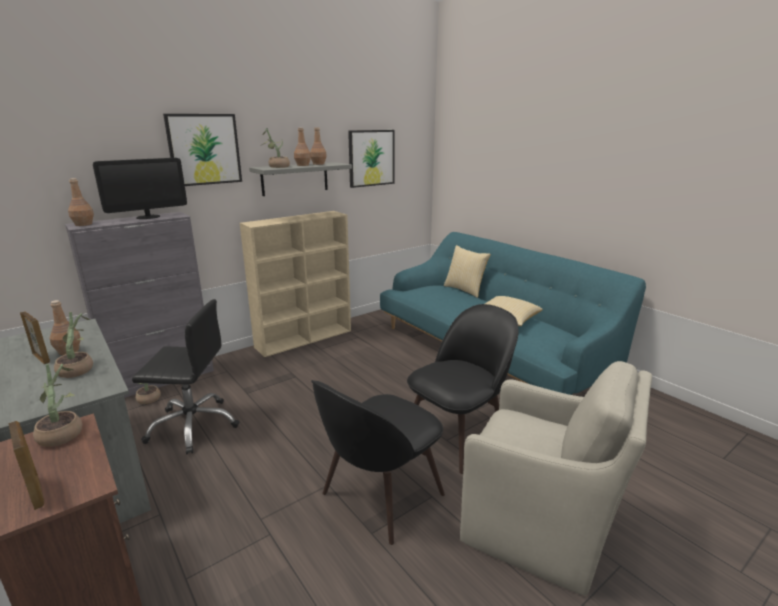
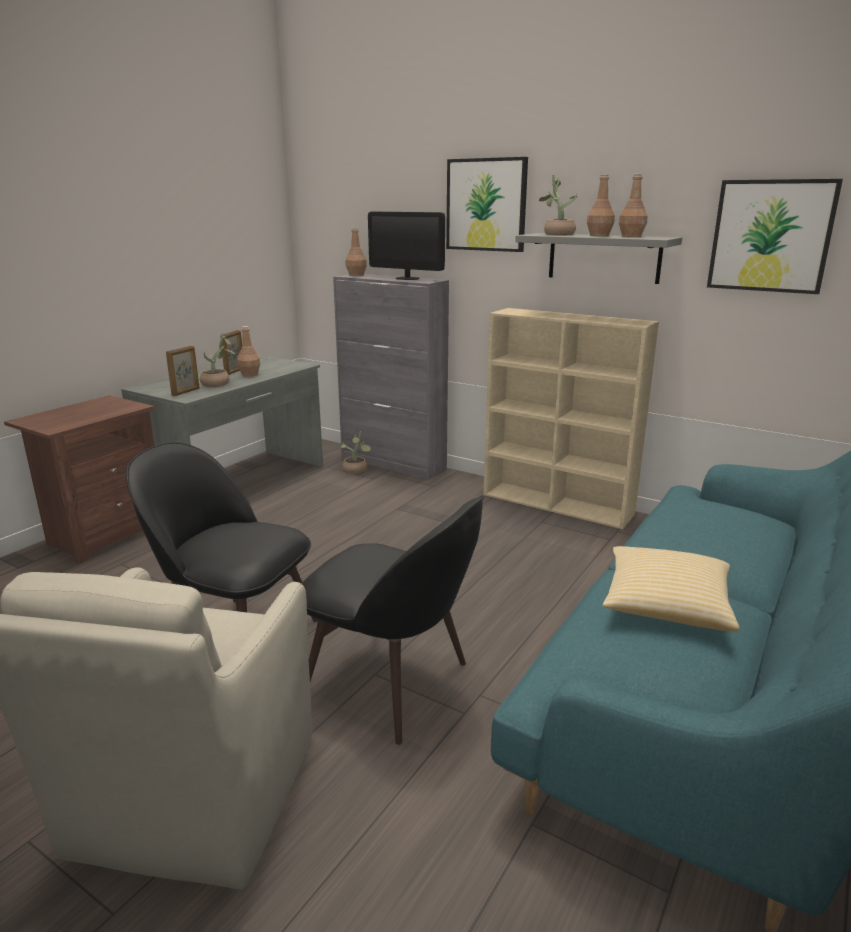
camera: 70 degrees right, 0 degrees up
(36, 492) = (52, 419): picture frame -> picture frame (186, 392)
(63, 432) = (125, 406): potted plant -> none
(193, 425) = (322, 502): black office chair -> none
(465, 290) = (783, 546): pillow -> none

